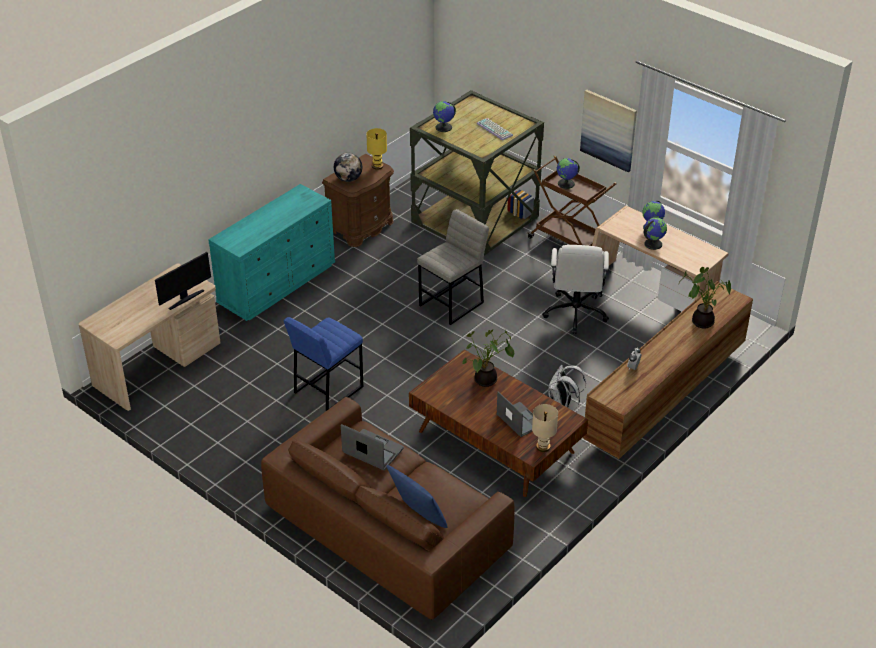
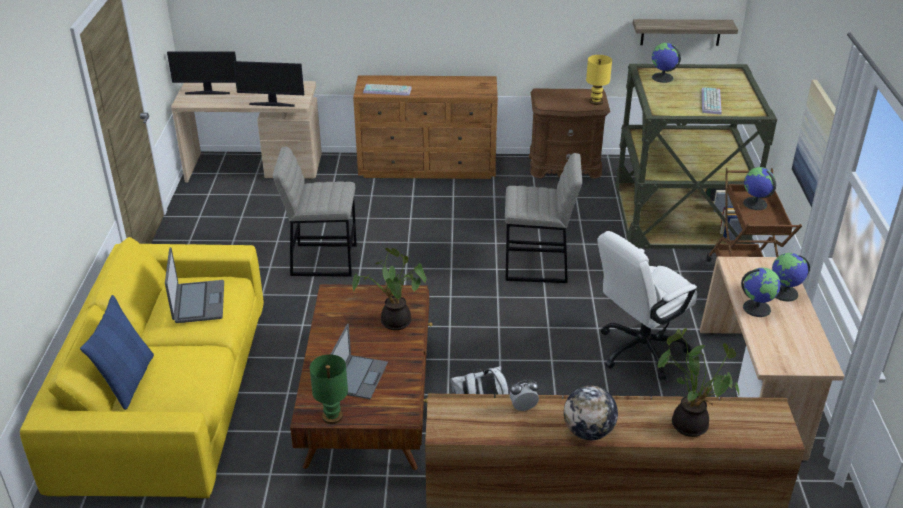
camera: 50 degrees right, 5 degrees down
(118, 321) = (207, 93): none -> monitor
(252, 237) = (388, 90): none -> keyboard
(277, 284) = (428, 167): turquoise dresser -> brown dresser
(327, 390) = (322, 260): blue chair -> grey chair
(348, 179) = (553, 98): globe -> globe (588, 432)
(387, 527) = (165, 392): brown sofa -> yellow sofa
(402, 85) = (681, 32): none -> shelf
(542, 446) = (332, 416): beige table lamp -> green table lamp

